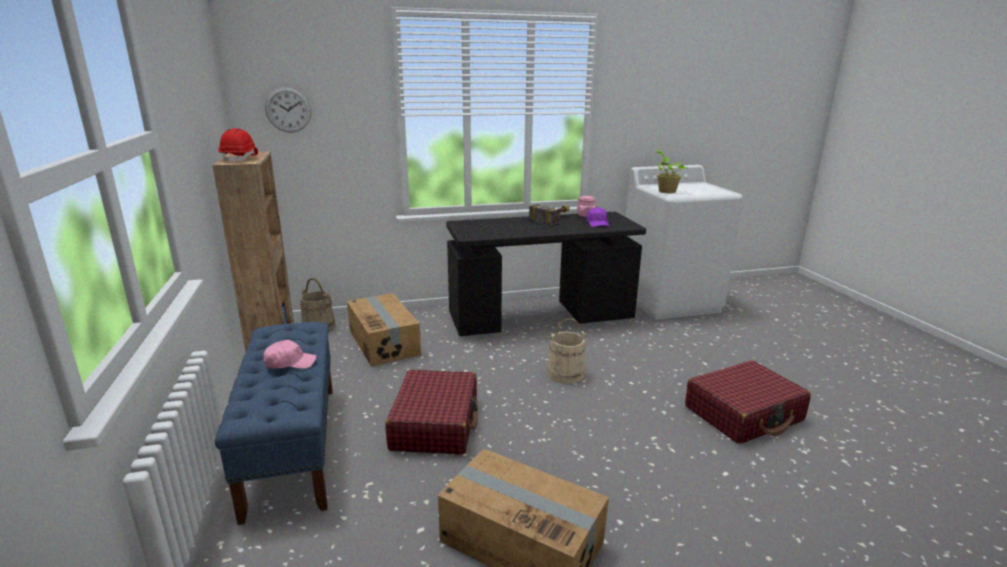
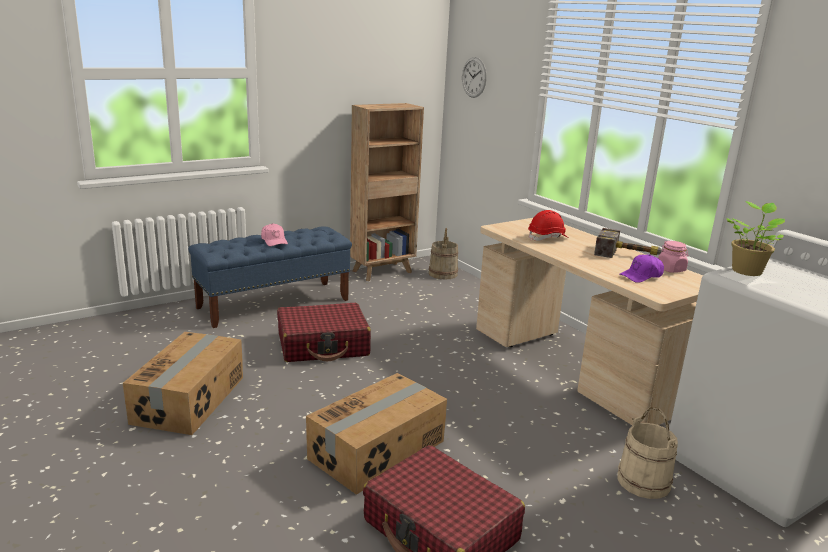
camera: 70 degrees right, 0 degrees up
(240, 159) = (379, 105): red hard hat -> red hard hat (547, 238)
(384, 342) = (439, 302): cardboard box -> cardboard box (378, 450)
(541, 317) = (575, 368): black desk -> beige desk
(565, 374) = (450, 396): beige bucket -> beige bucket (644, 481)

